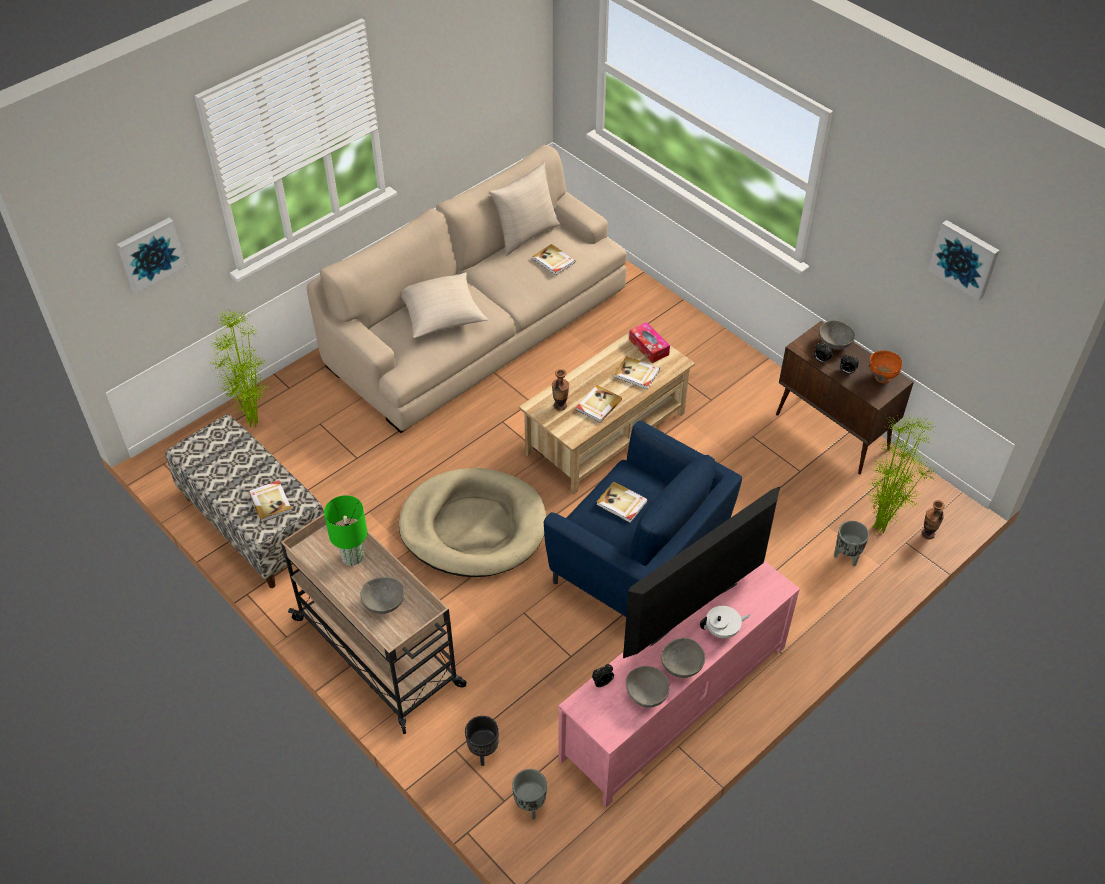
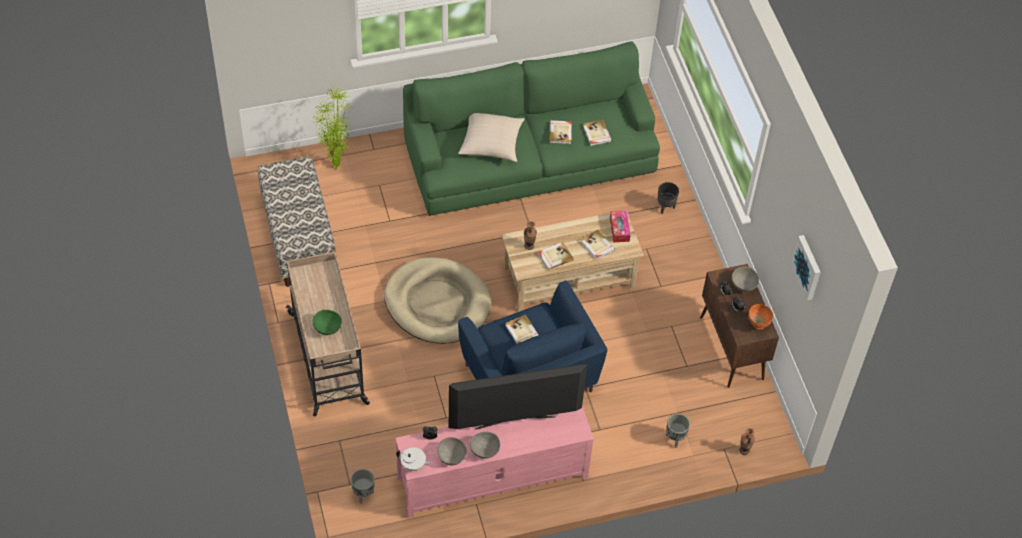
camera: 25 degrees right, 5 degrees up
(150, 253) = (293, 34): picture -> none
(271, 502) = (304, 230): book -> book (560, 133)
(353, 556) = (326, 290): green table lamp -> none
(383, 603) = (327, 328): grey bowl -> green bowl
(478, 328) = (530, 158): beige sofa -> green sofa
(484, 752) = (355, 450): black planter -> black planter (666, 207)
(526, 234) = (590, 104): beige pillow -> none
(722, 630) = (525, 441): white teapot -> white teapot (413, 465)
(880, 527) = (714, 431): potted plant -> none

